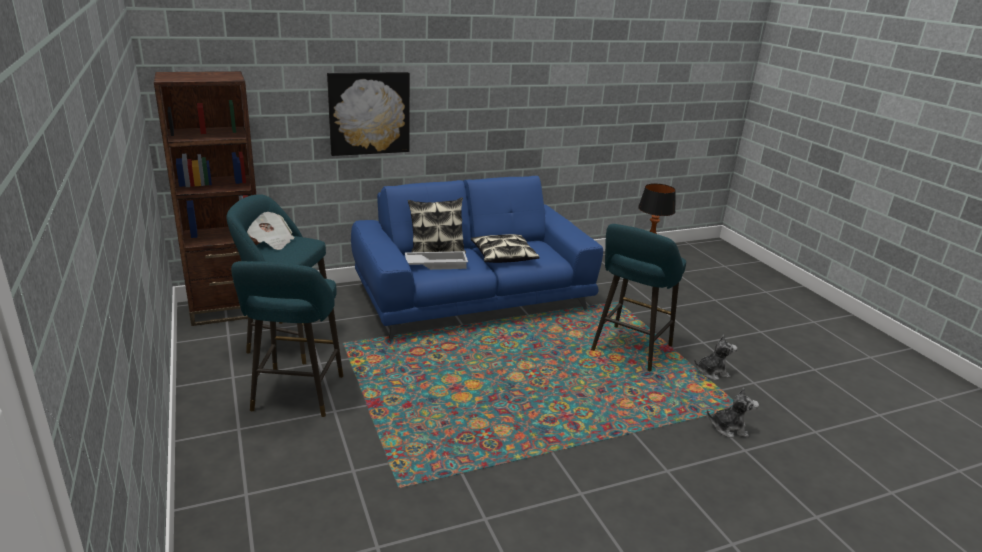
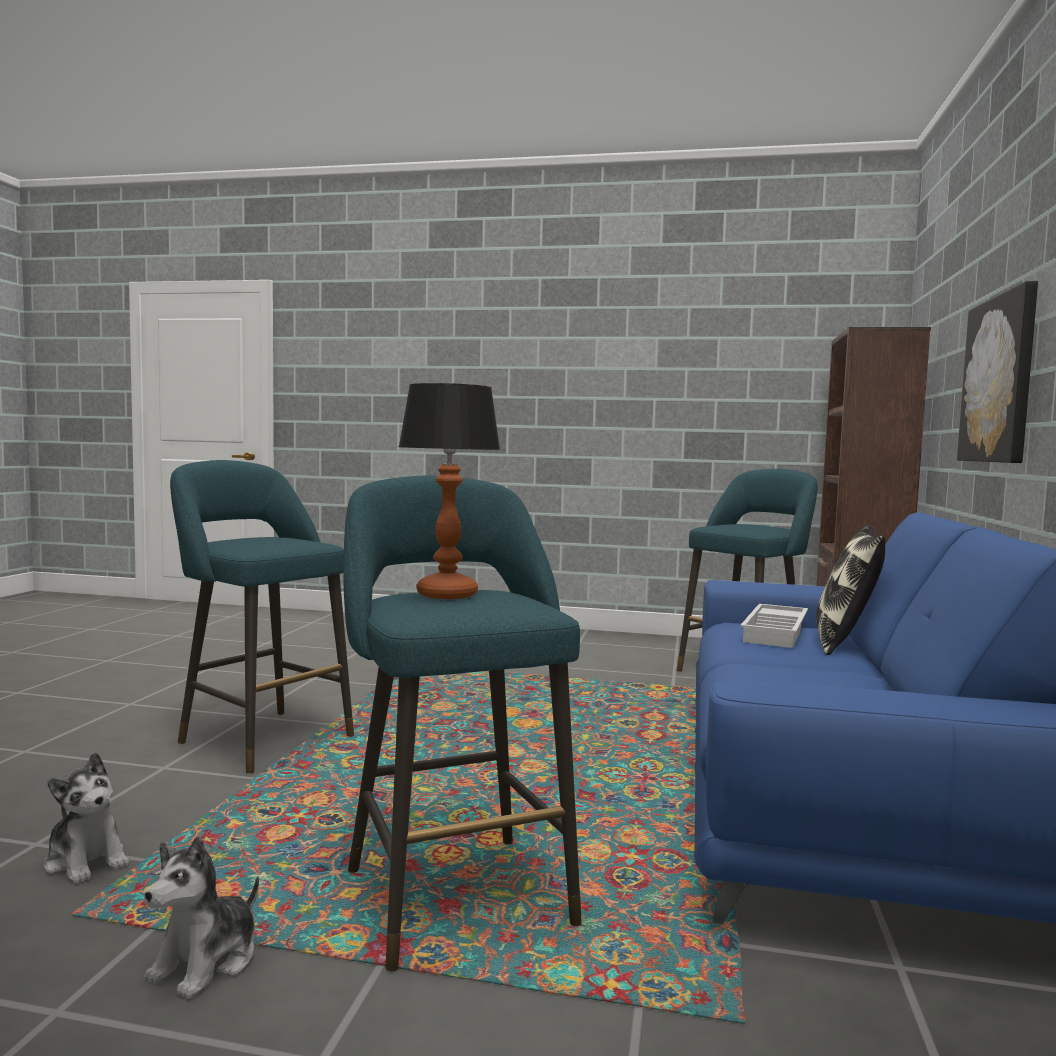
camera: 125 degrees right, 20 degrees down
(270, 241) = (763, 524): newspaper -> none
(296, 396) = (611, 660): turquoise stool -> turquoise stool (261, 737)
(503, 256) = (799, 675): pillow -> none
(728, 428) = (86, 860): plush toy -> plush toy turned 90 degrees counterclockwise

